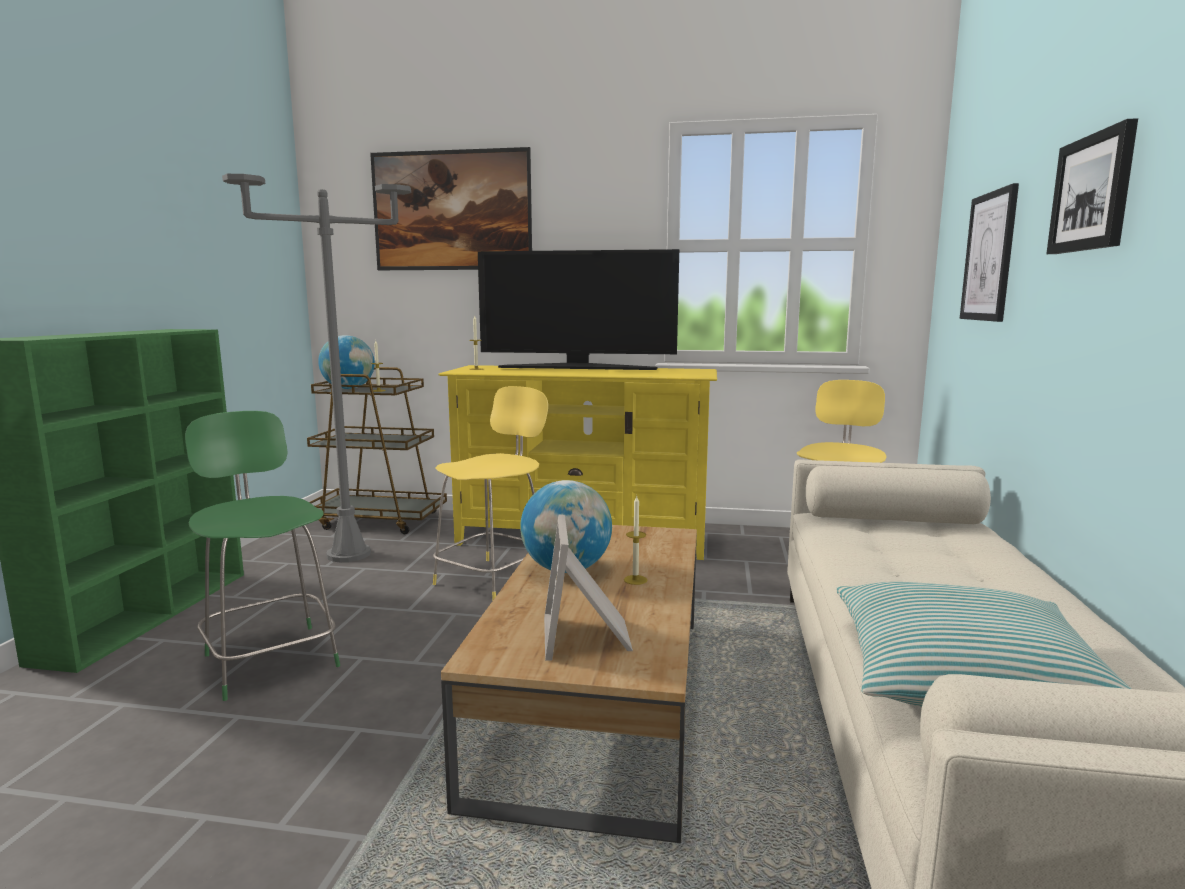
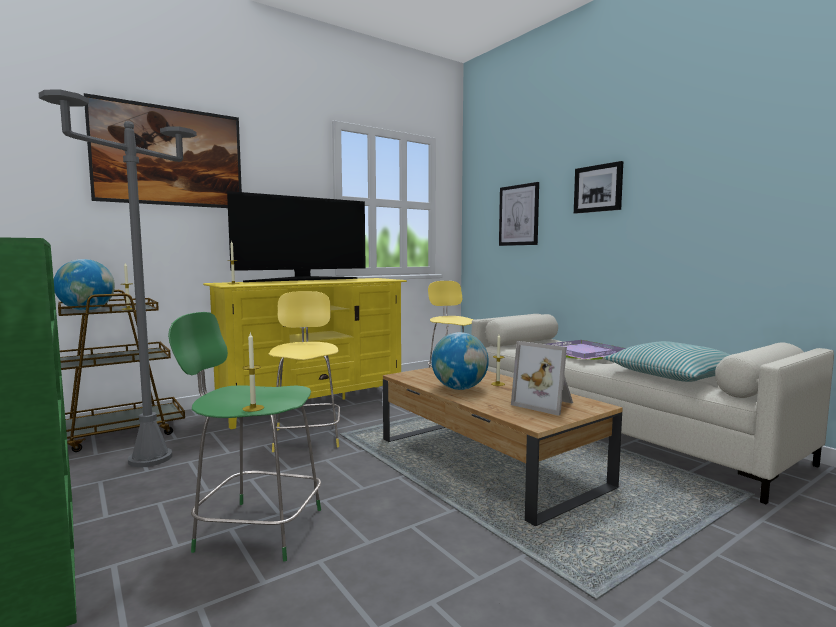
camera: 45 degrees left, 5 degrees down
(213, 526) = (253, 408): none -> candle
(911, 568) = (580, 353): none -> purple tray

